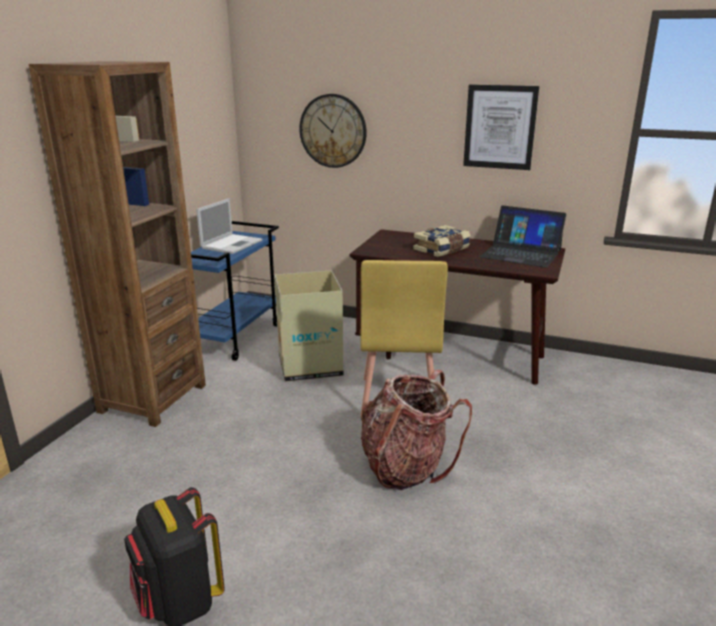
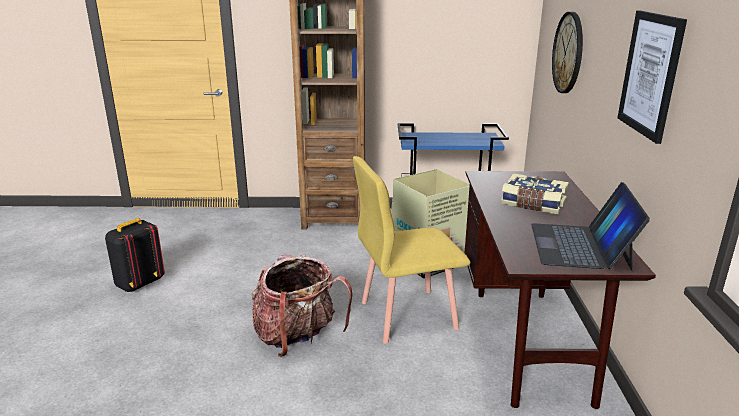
camera: 70 degrees right, 0 degrees up
(232, 244) = (460, 138): laptop -> none

